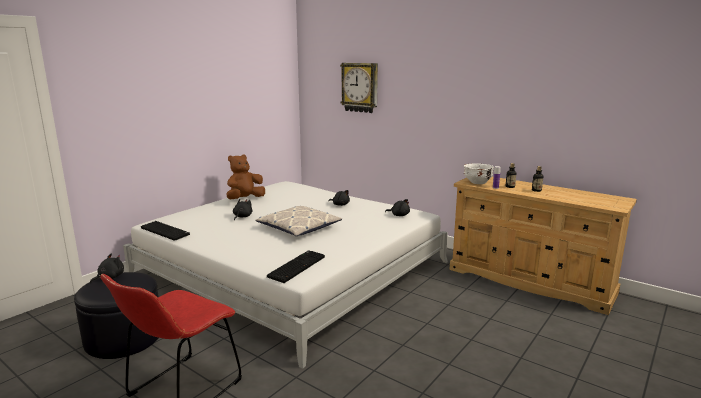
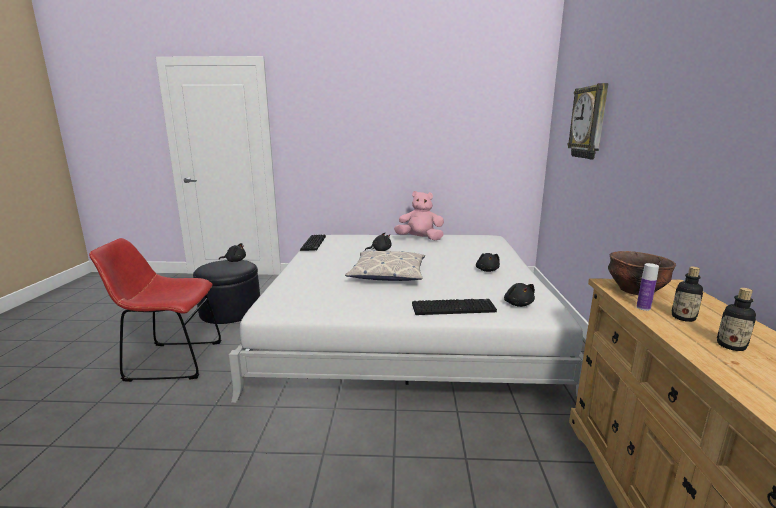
camera: 55 degrees right, 0 degrees up
(245, 199) = (420, 239): brown plush toy -> pink plush toy
(296, 266) = (293, 301): keyboard -> keyboard (454, 307)
(477, 182) = (634, 290): white bowl -> brown bowl

